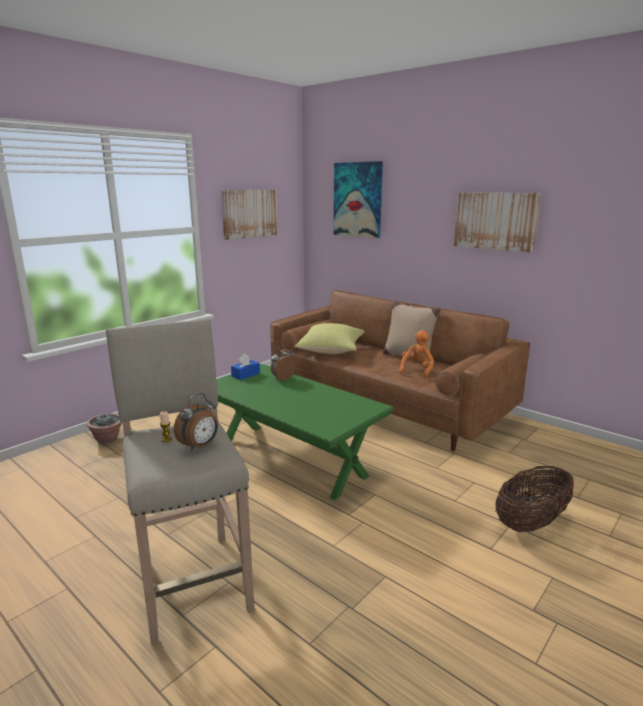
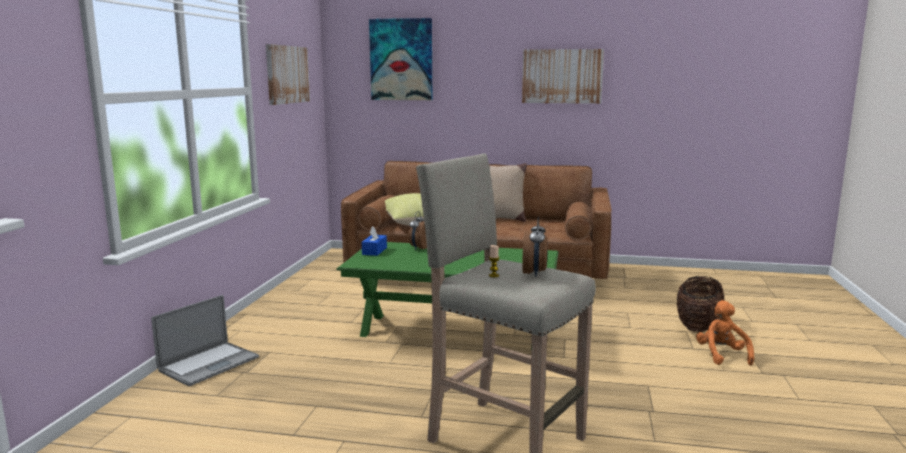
camera: 30 degrees left, 5 degrees down
(107, 439) = (209, 364): potted plant -> laptop
(417, 370) = (524, 226): orange plush toy -> orange plush toy (721, 355)

